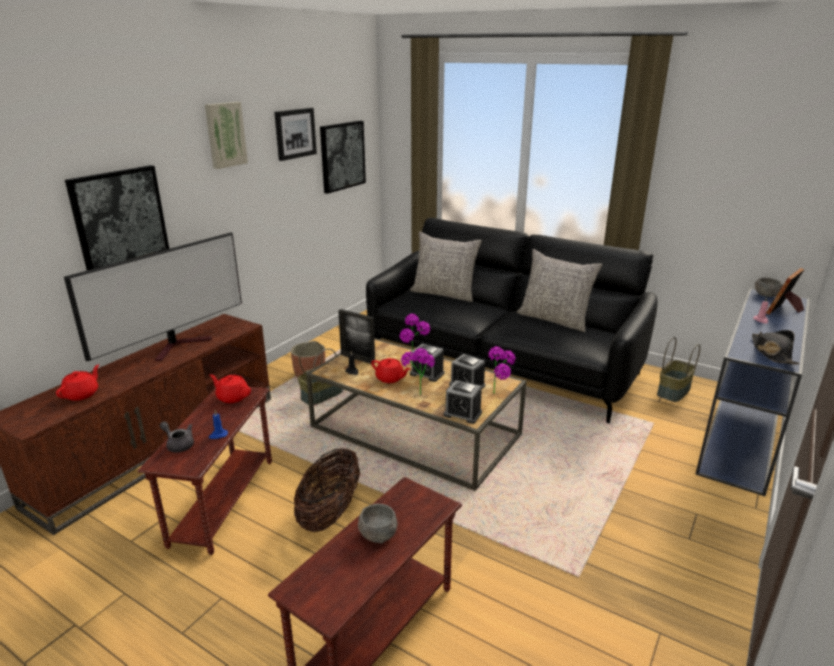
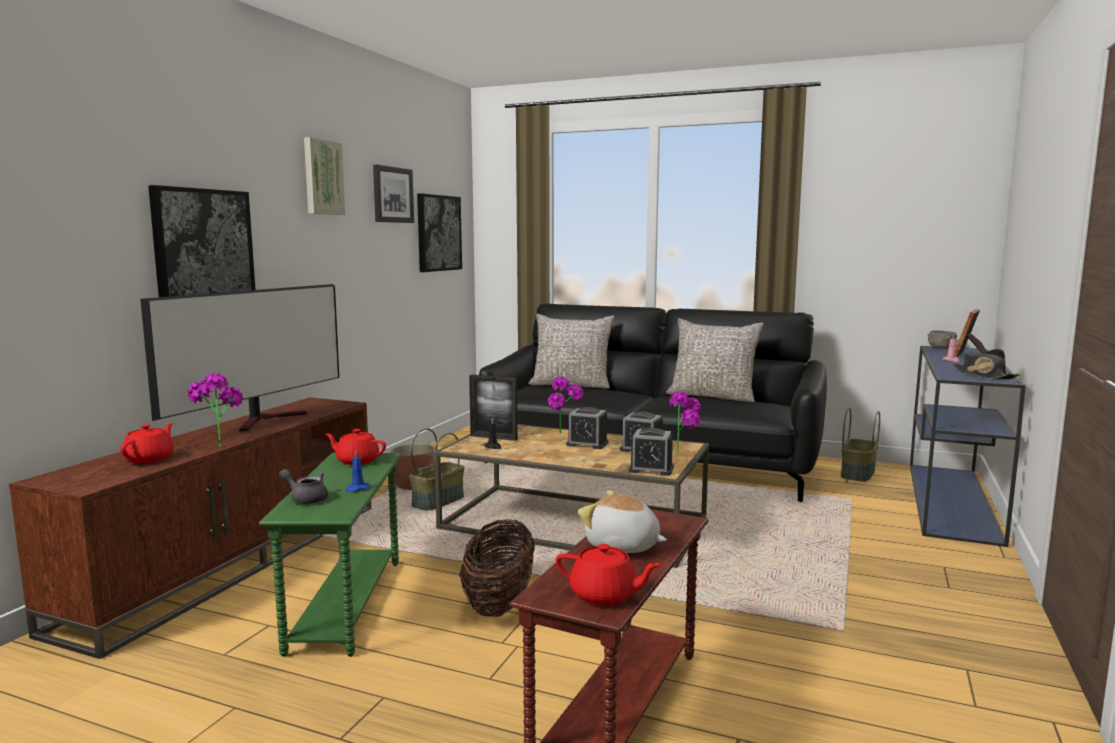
camera: 10 degrees left, 15 degrees down
(222, 502) = (345, 605): brown side table -> green side table
(378, 534) = (622, 546): grey bowl -> plush toy
(390, 378) = (544, 449): red teapot -> red teapot (605, 595)
(418, 392) = (585, 457): potted plant -> potted plant (218, 444)

